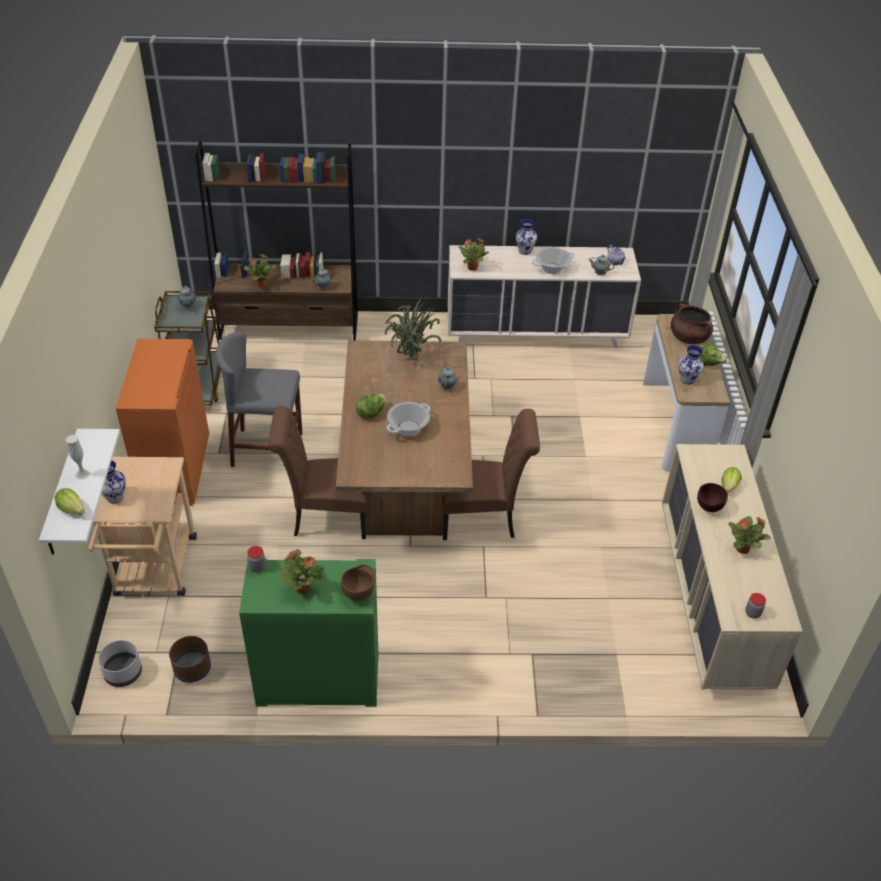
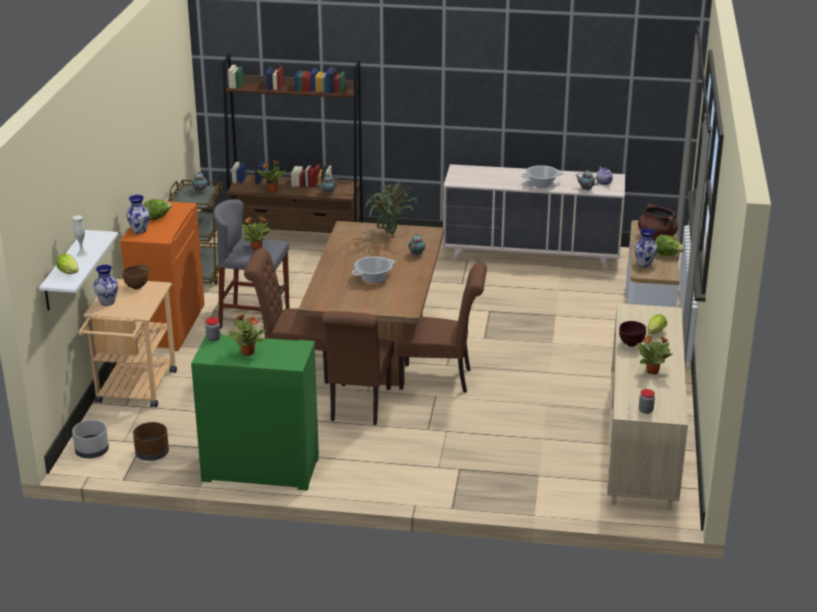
camera: 10 degrees right, 15 degrees down
(359, 593) = (294, 359): brown bowl -> brown bowl (138, 287)
(371, 413) = (343, 267): lettuce -> lettuce (157, 218)
(405, 571) = (359, 407): none -> brown chair
(473, 267) = (466, 180): potted plant -> potted plant (257, 248)
(525, 251) = (519, 171): vase -> vase (139, 230)

